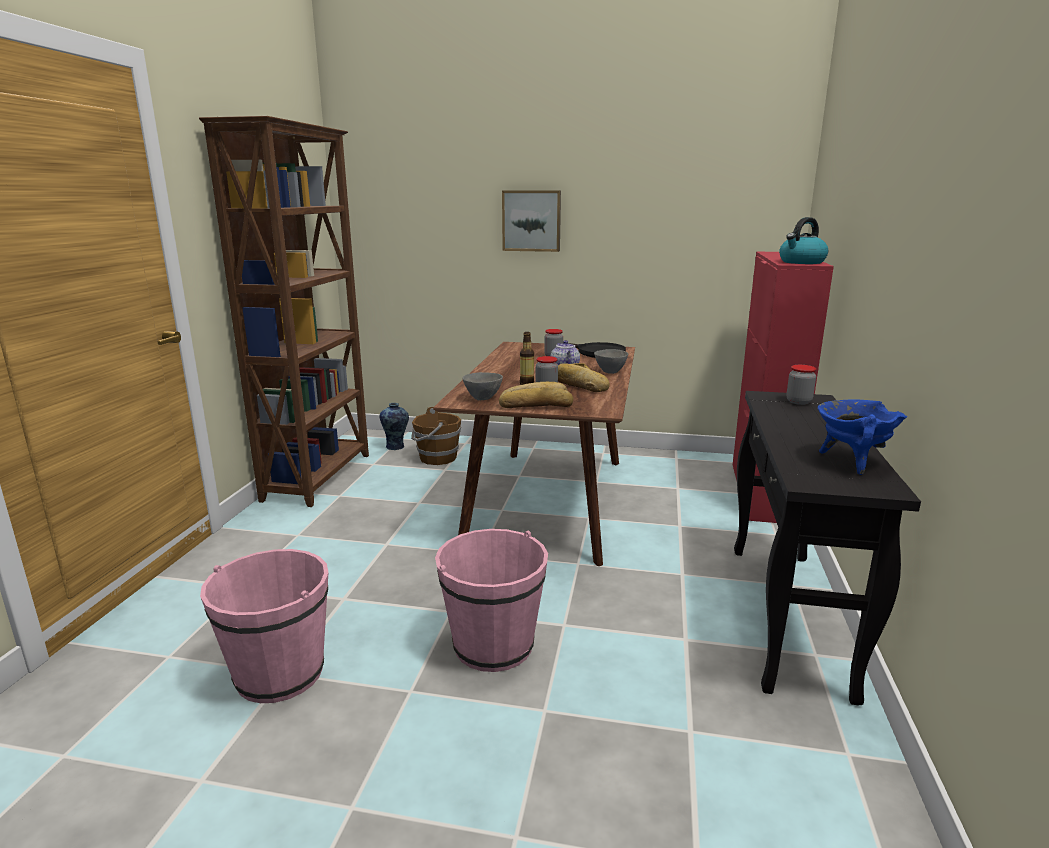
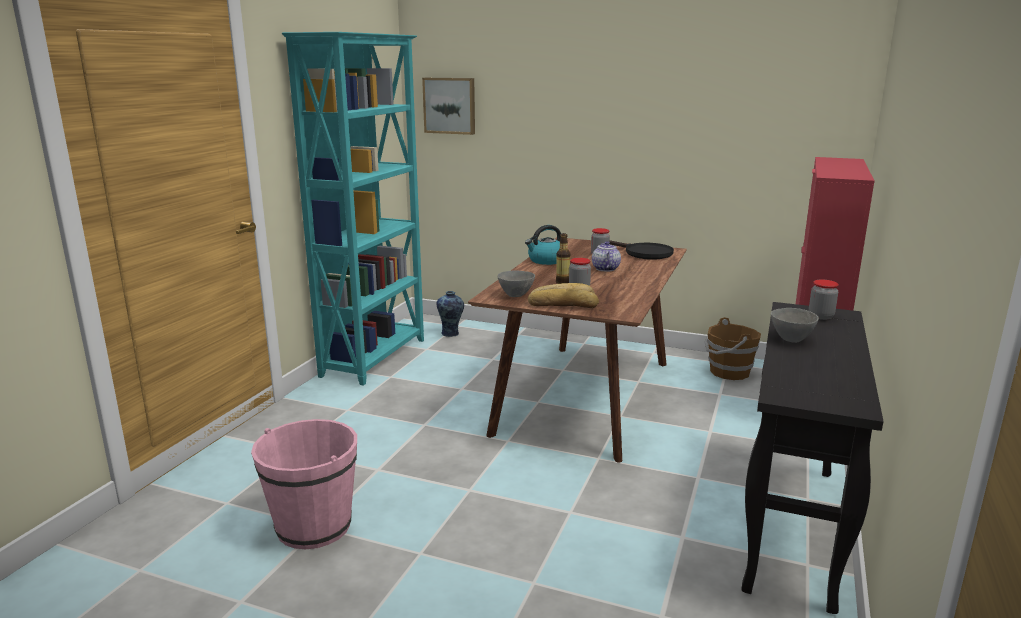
camera: 10 degrees right, 0 degrees up
(320, 476) = (376, 357): brown bookcase -> turquoise bookcase
(436, 458) = (487, 347): brown bucket -> brown bucket (728, 372)
(493, 645) = (501, 523): pink bucket -> none
(531, 221) = (591, 119): picture -> picture (450, 105)
(579, 385) = (613, 287): bread -> none
(610, 372) = (649, 274): grey bowl -> grey bowl (790, 339)
(801, 262) = (845, 174): kettle -> kettle (546, 261)
(851, 461) = (838, 379): blue cooking pot -> none

